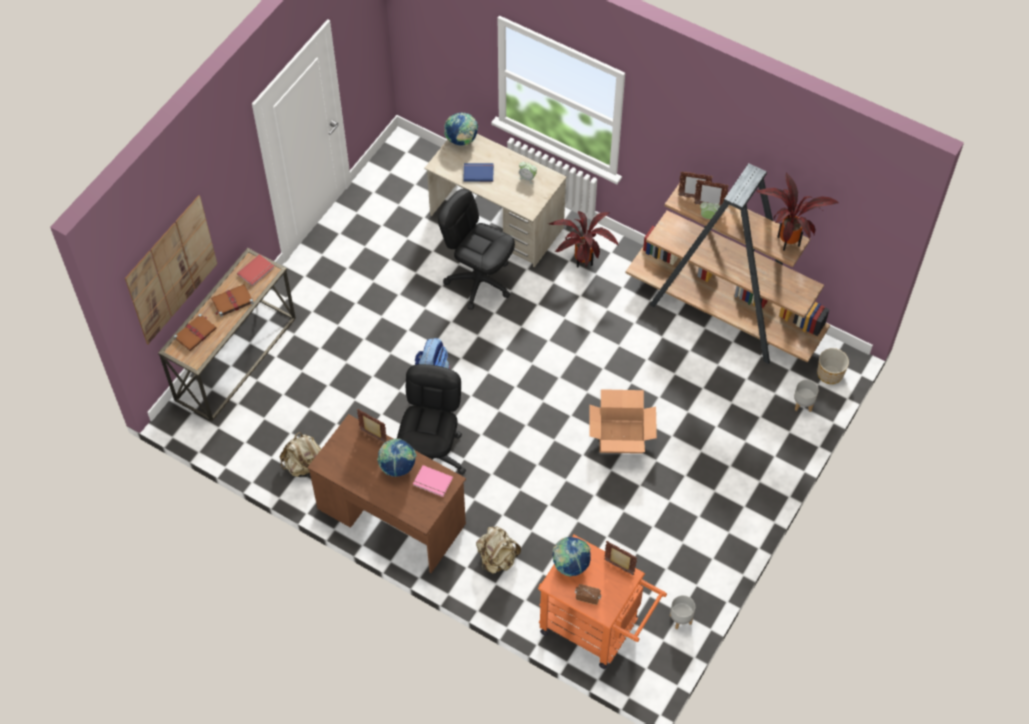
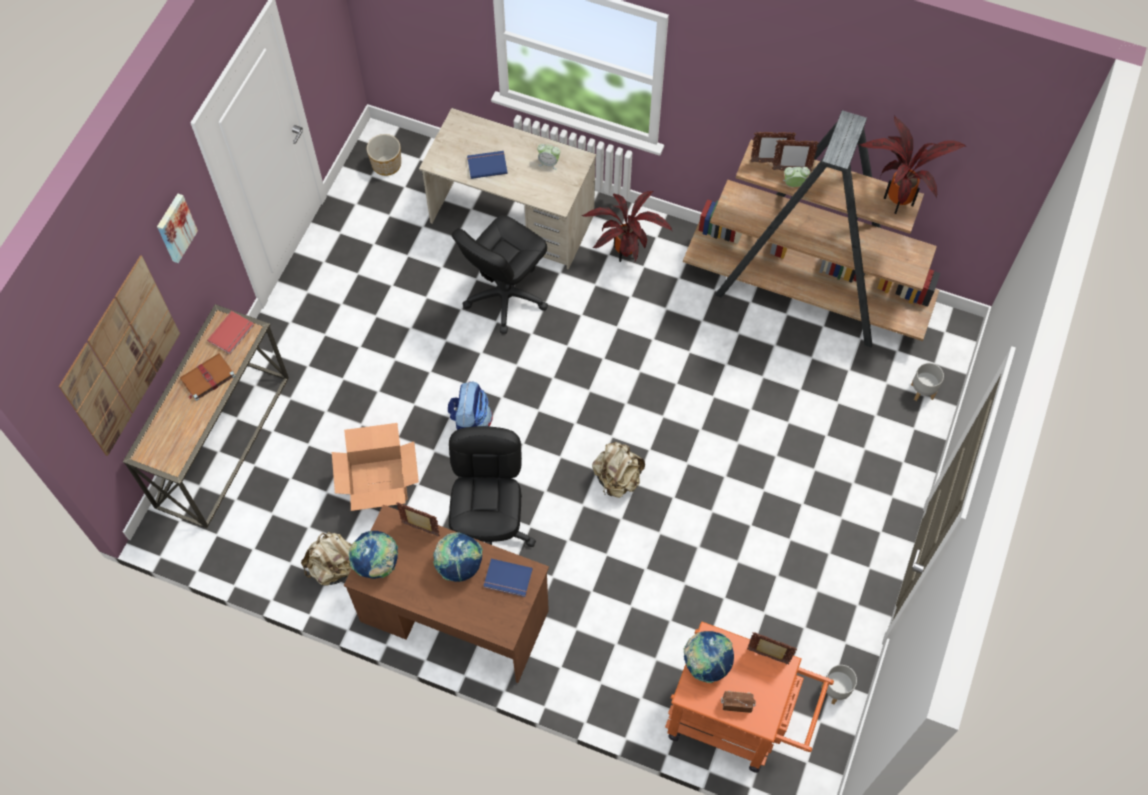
camera: 10 degrees left, 5 degrees up
(196, 333) = (168, 427): brown book -> none
(227, 180) = (175, 227): none -> picture
(432, 482) = (508, 579): pink book -> blue book
(461, 140) = (458, 127): globe -> globe (377, 564)
(479, 281) = (505, 296): black office chair -> black office chair turned 75 degrees counterclockwise
(497, 558) = (596, 649): beige backpack -> beige backpack (617, 479)
(620, 436) = (714, 466): cardboard box -> cardboard box (378, 482)
(829, 374) = (945, 349): planter -> planter (386, 165)

